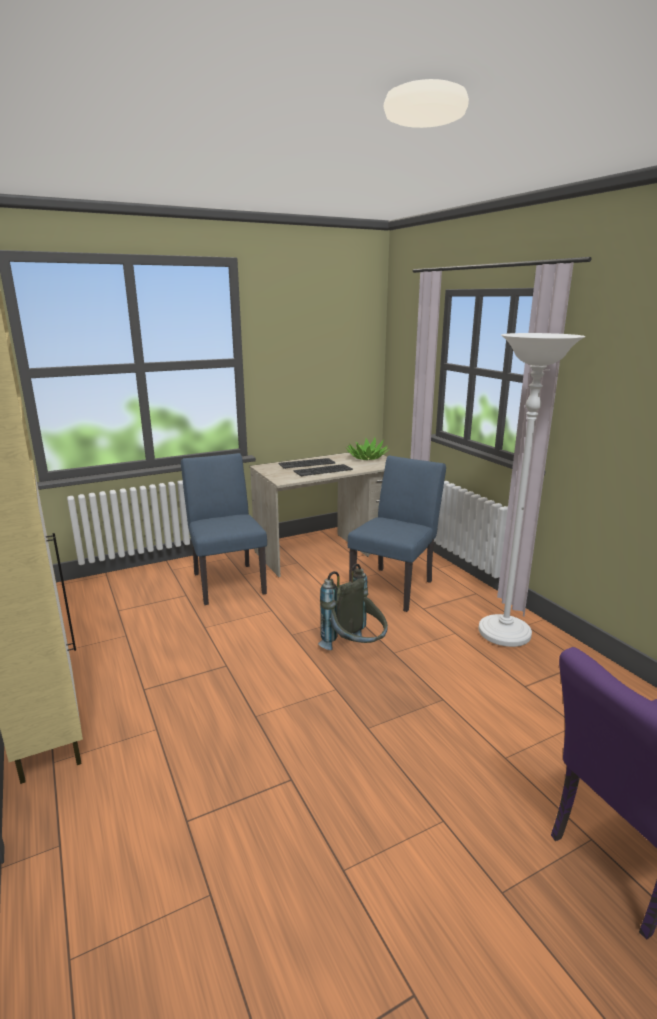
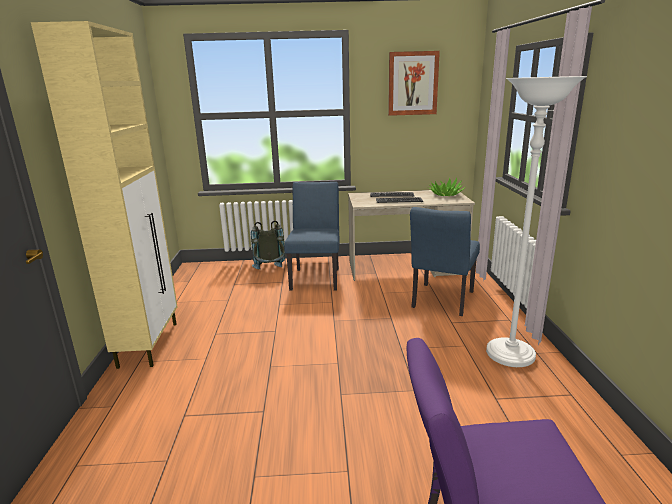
camera: 25 degrees right, 0 degrees up
(315, 326) = (413, 83): none -> picture
(355, 650) = (372, 341): grey backpack -> grey backpack (270, 272)
(395, 585) = (441, 301): blue chair -> blue chair turned 150 degrees clockwise

